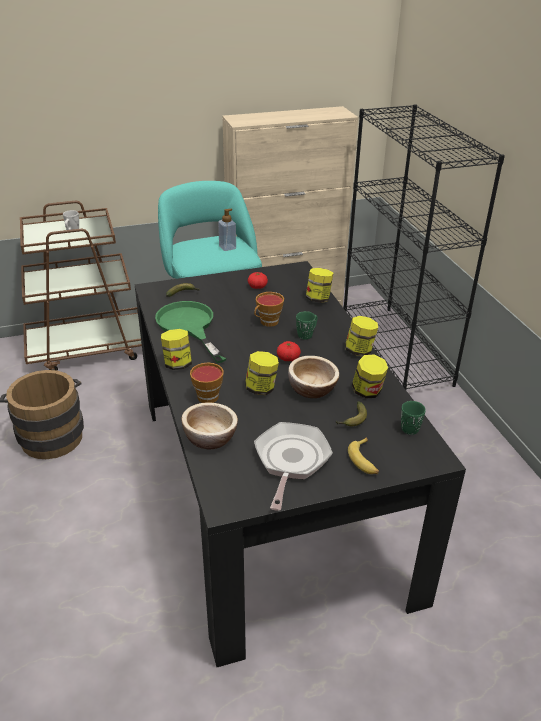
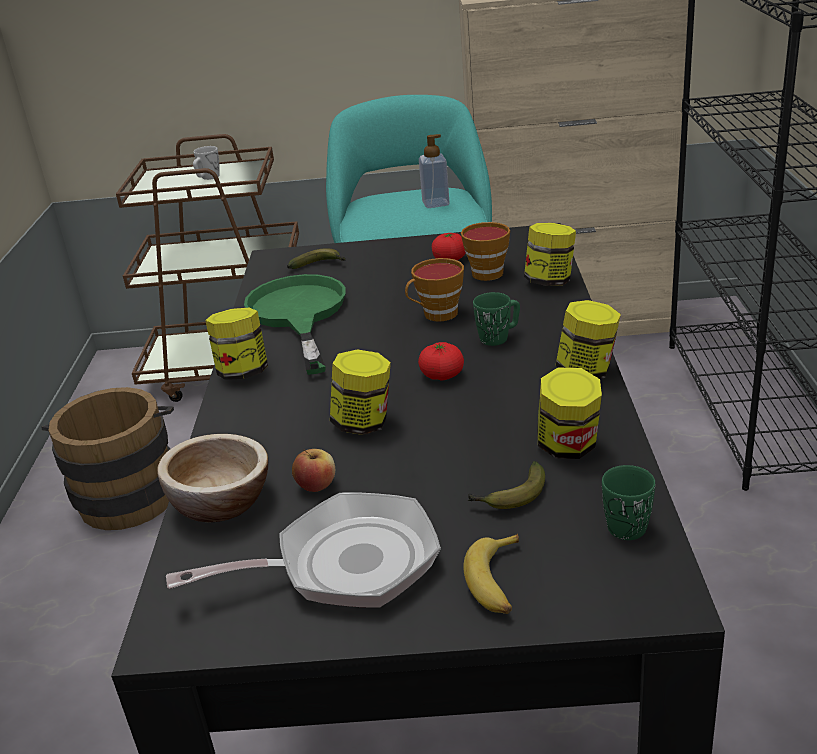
camera: 20 degrees right, 5 degrees down
(209, 395) = (264, 427): cup -> cup (489, 272)
(255, 424) = (316, 485): none -> apple
(291, 461) = (345, 564): frying pan -> frying pan turned 45 degrees clockwise
(312, 389) = (459, 432): bowl -> none

